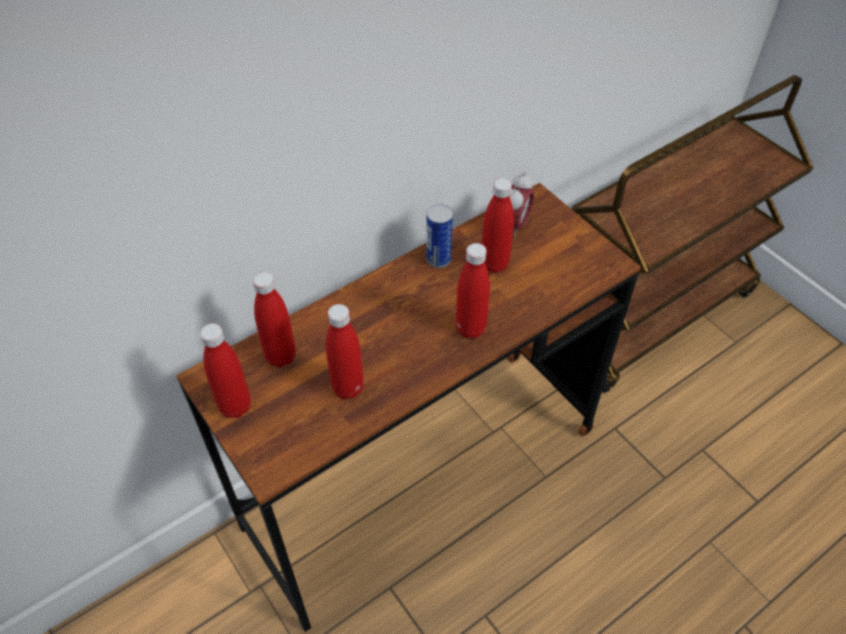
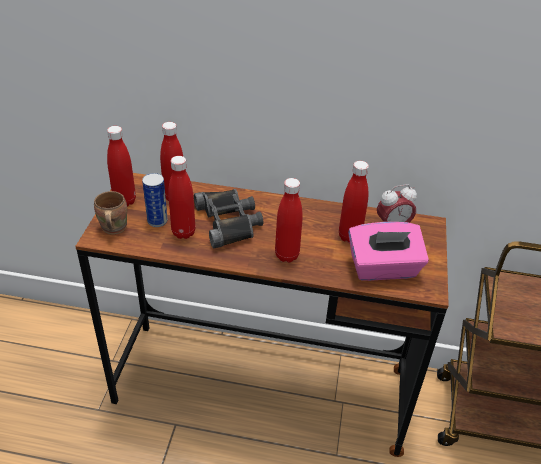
camera: 45 degrees right, 10 degrees down
(270, 448) = (112, 228): none -> brown mug
(373, 338) = (229, 221): none -> black binoculars
(438, 259) = (320, 212): can -> can (157, 221)
(558, 273) = (383, 268): none -> pink tissue box

